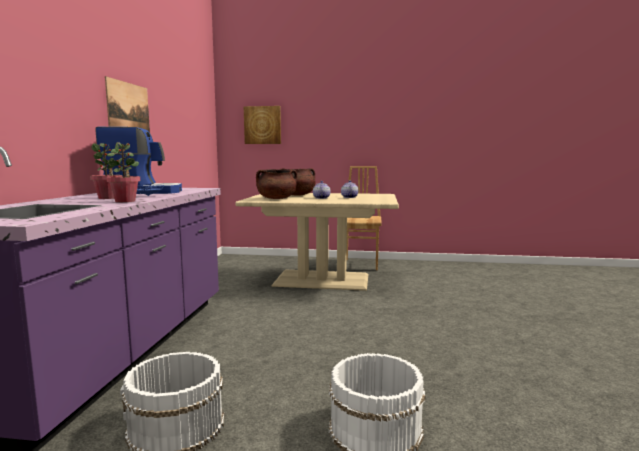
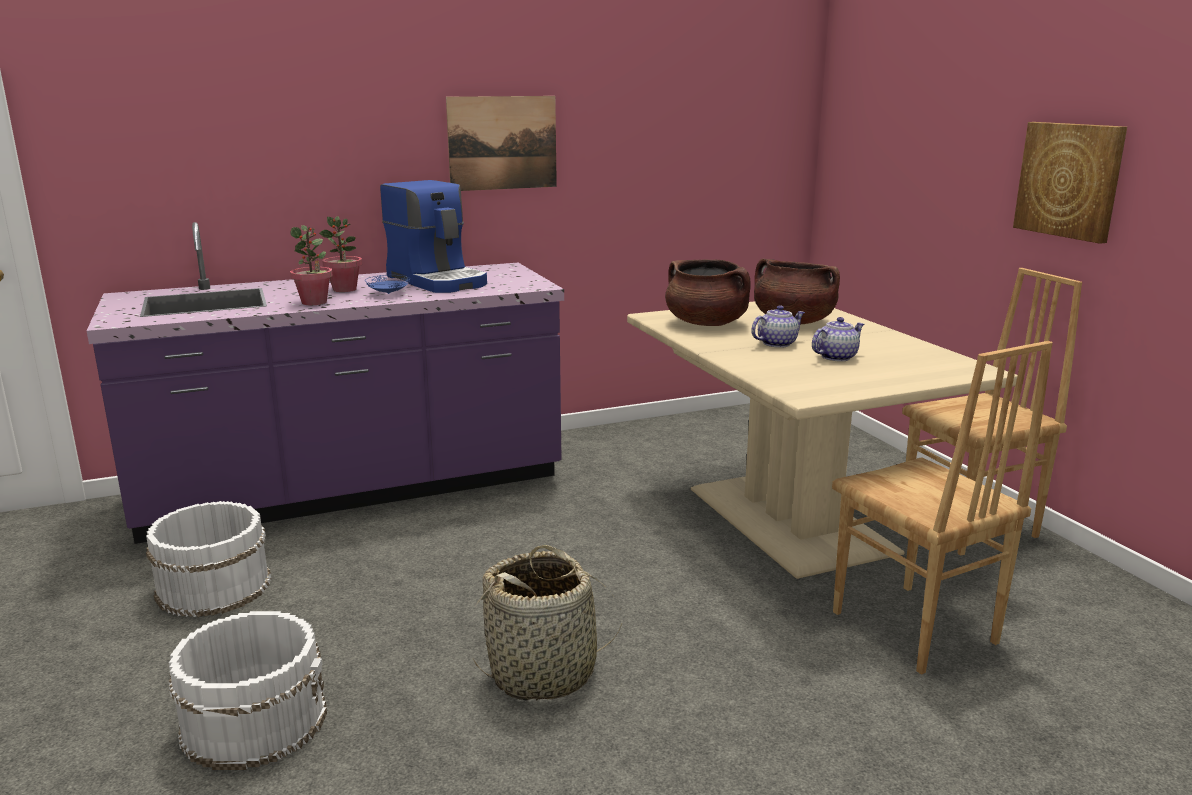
camera: 60 degrees right, 10 degrees up
(262, 125) = (884, 136): picture -> picture (1069, 180)
(391, 344) = (544, 672): none -> basket
(415, 286) = (912, 629): none -> brown chair

